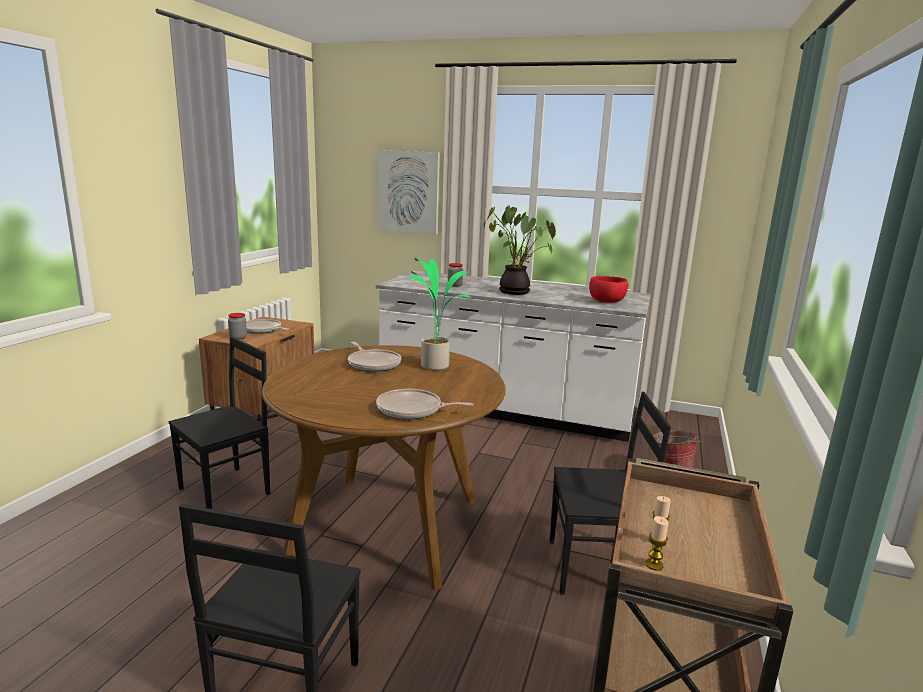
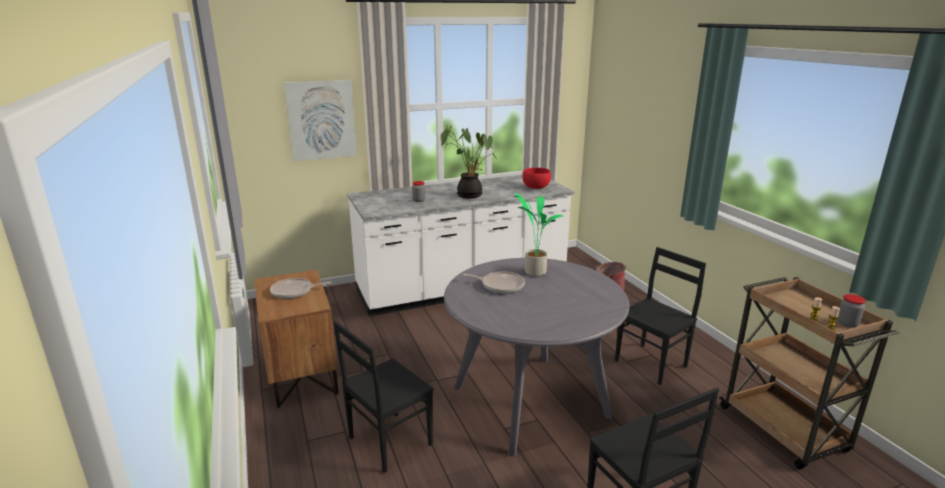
camera: 40 degrees left, 5 degrees up
(226, 491) = (388, 441): black chair -> black chair turned 135 degrees counterclockwise
(238, 337) = (293, 306): jar -> jar (847, 324)
(386, 527) = (530, 401): brown dining table -> grey dining table
(412, 410) = (597, 306): frying pan -> none

